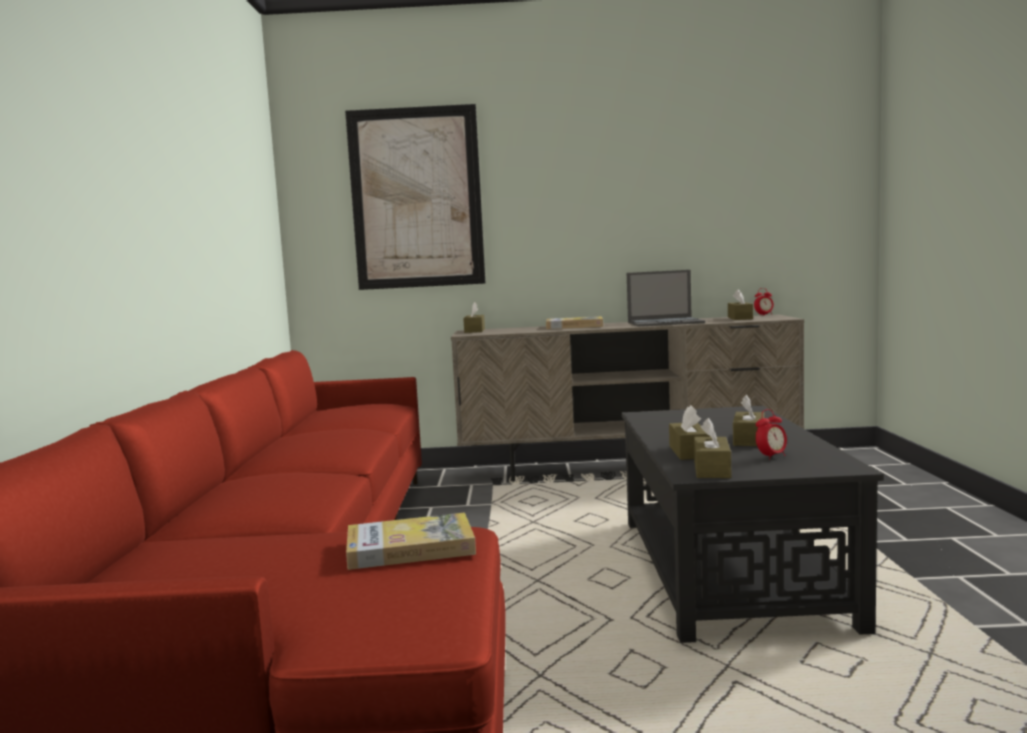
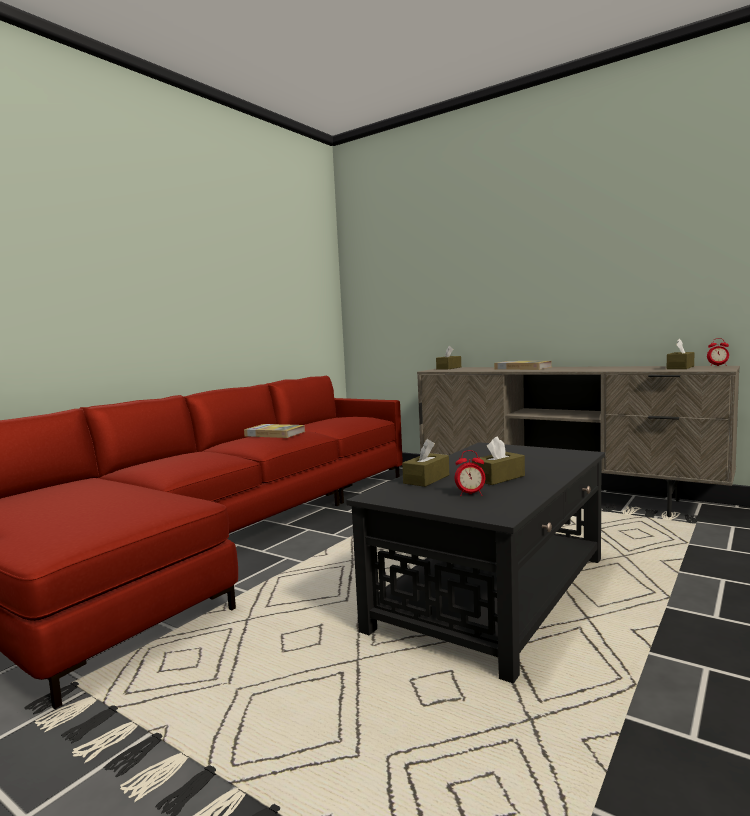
camera: 35 degrees right, 0 degrees up
(410, 547) = (146, 506): book -> book (274, 434)
(416, 198) = (420, 266): picture -> none
(666, 322) = (599, 368): laptop -> none
(712, 469) = (399, 495): brown tissue box -> none

